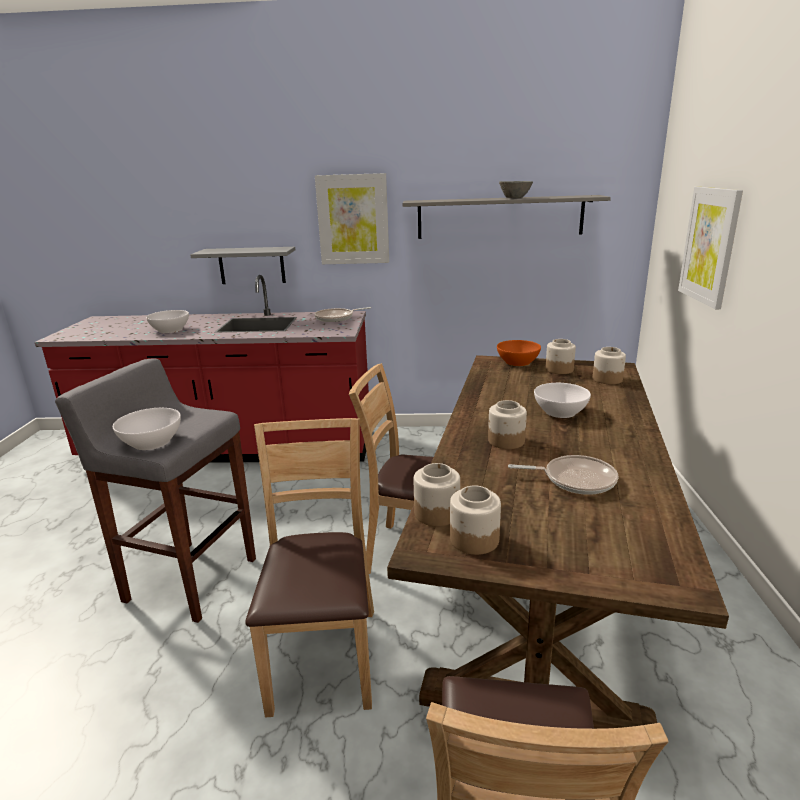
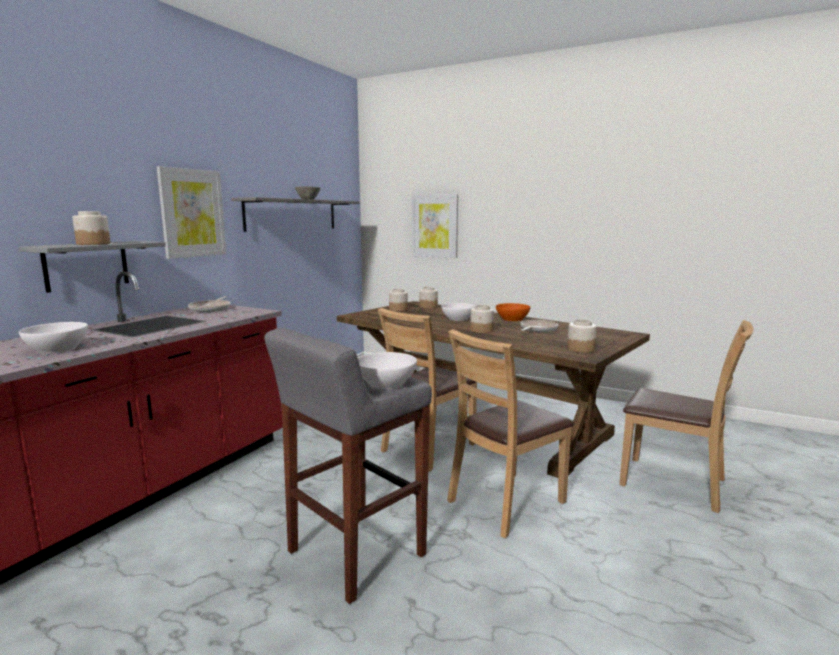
camera: 65 degrees left, 10 degrees down
(323, 657) = (506, 503): brown chair -> brown chair turned 60 degrees counterclockwise
(437, 513) = (550, 350): jar -> jar (93, 244)
(518, 362) = (369, 312): orange bowl -> orange bowl (512, 319)

